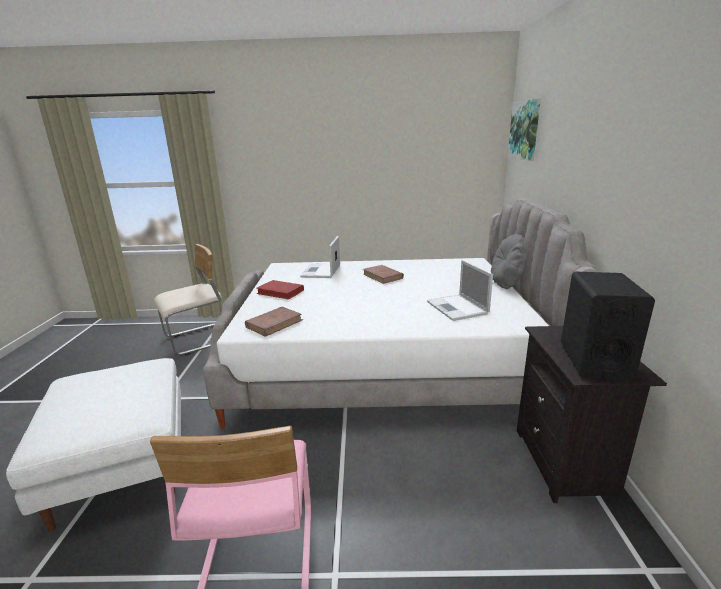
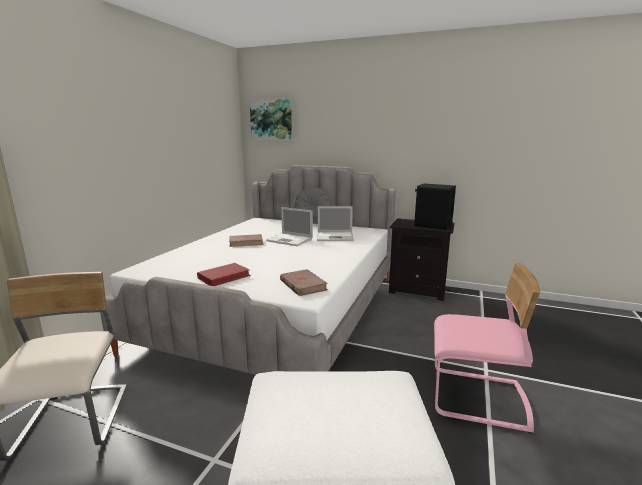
camera: 70 degrees left, 5 degrees down
(321, 271) = (193, 258): laptop -> laptop (290, 240)

